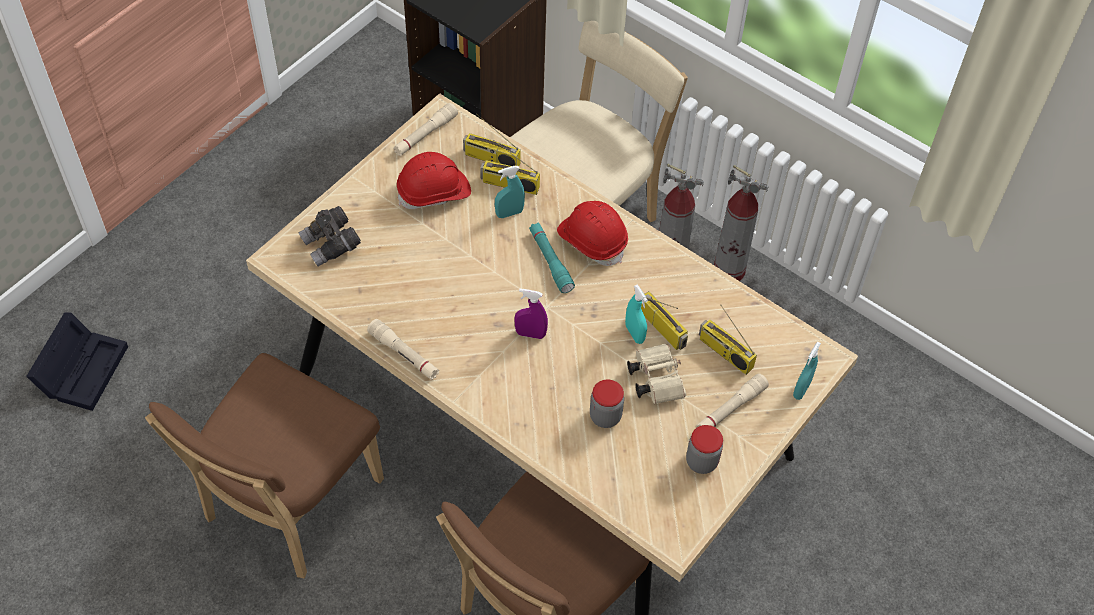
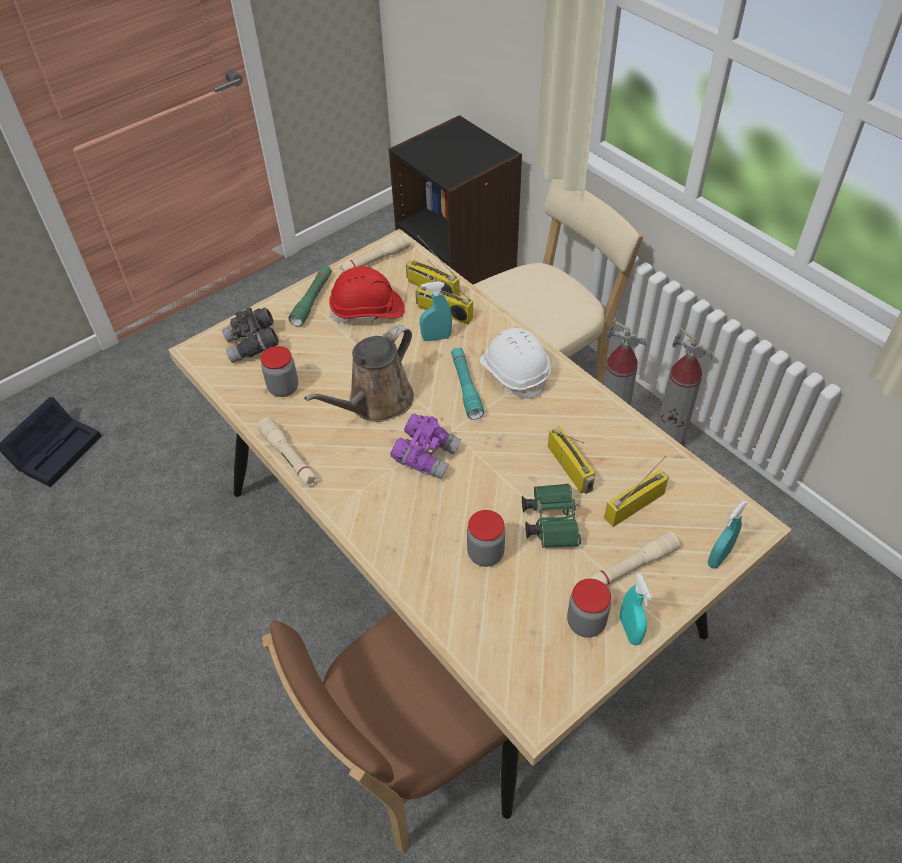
camera: 15 degrees right, 5 degrees down
(288, 505) = (191, 602): brown chair -> none
(375, 187) = (312, 300): none -> green flashlight
(376, 286) = (283, 388): none -> jar
(470, 288) = (376, 403): none -> brown watering can
(530, 334) = (426, 455): purple spray bottle -> purple binoculars
(592, 240) = (514, 373): red hard hat -> white hard hat
(634, 333) = (538, 470): turquoise spray bottle -> turquoise spray bottle (630, 630)
(655, 379) = (550, 521): beige binoculars -> green binoculars
(724, 353) = (635, 504): radio -> radio turned 90 degrees clockwise

